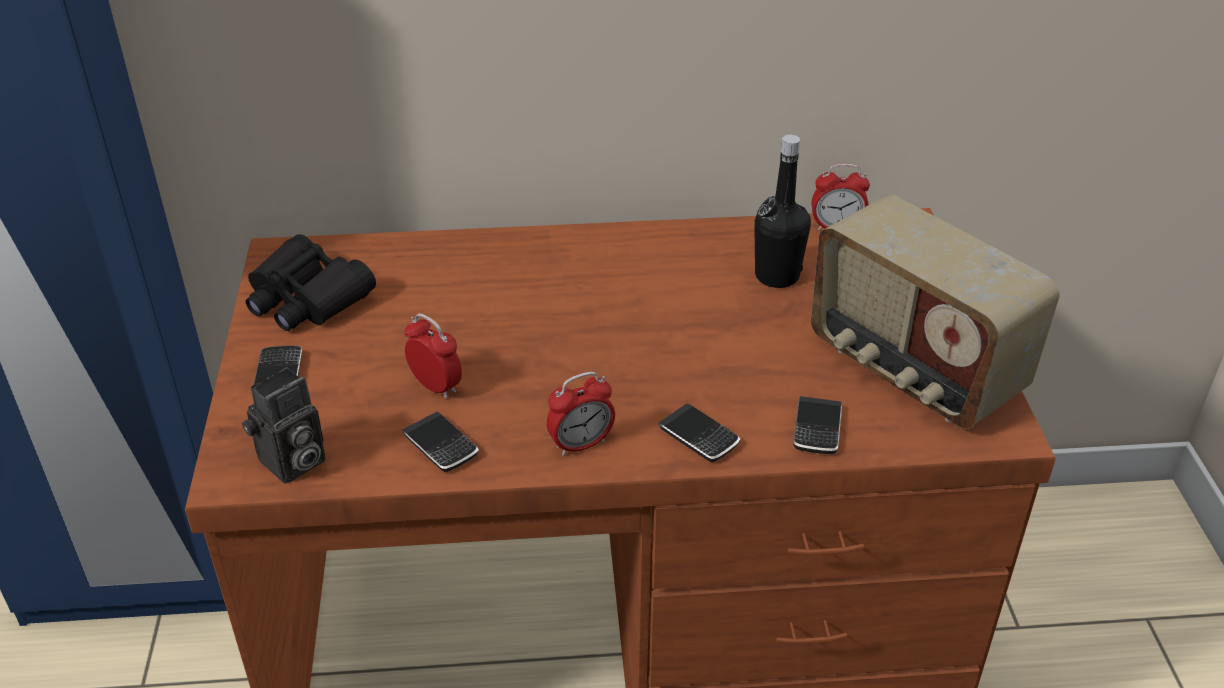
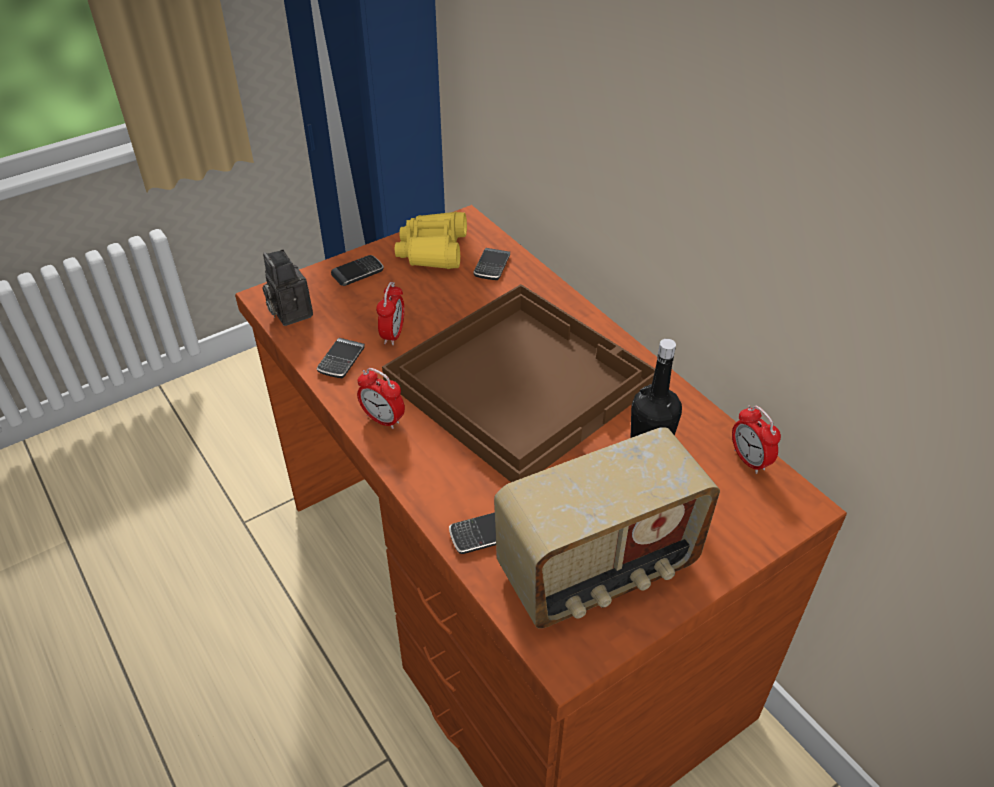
camera: 60 degrees right, 5 degrees up
(292, 464) = (289, 312): camera -> camera turned 45 degrees clockwise
(307, 298) = (433, 250): black binoculars -> yellow binoculars
(609, 319) = (519, 380): none -> brown tray
(698, 437) = (429, 473): phone -> phone (492, 266)
(912, 370) = (598, 571): radio -> radio turned 135 degrees counterclockwise

